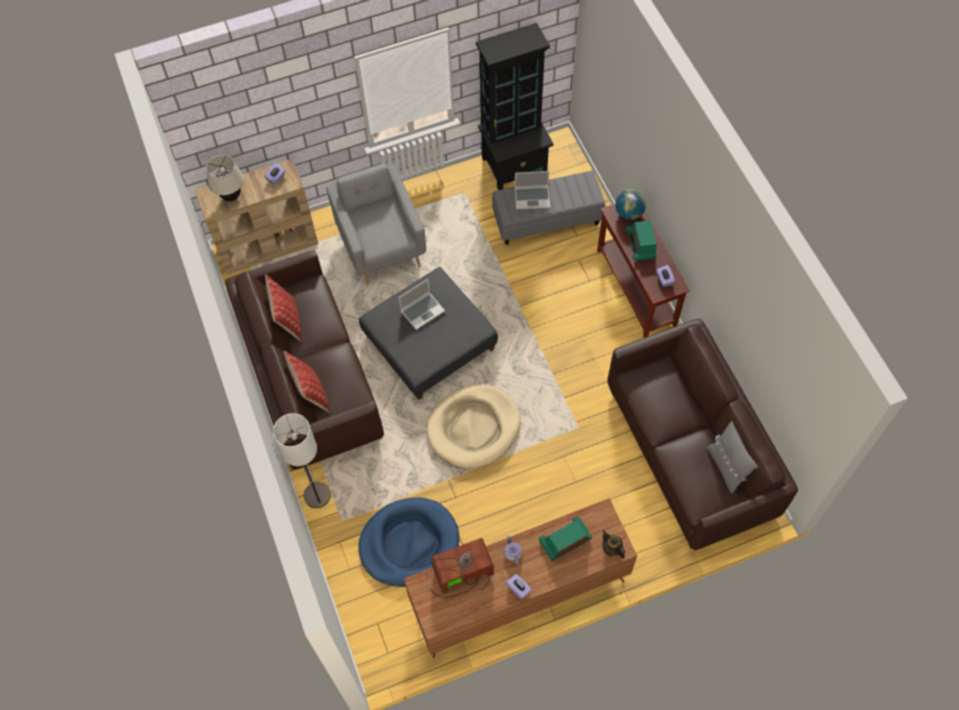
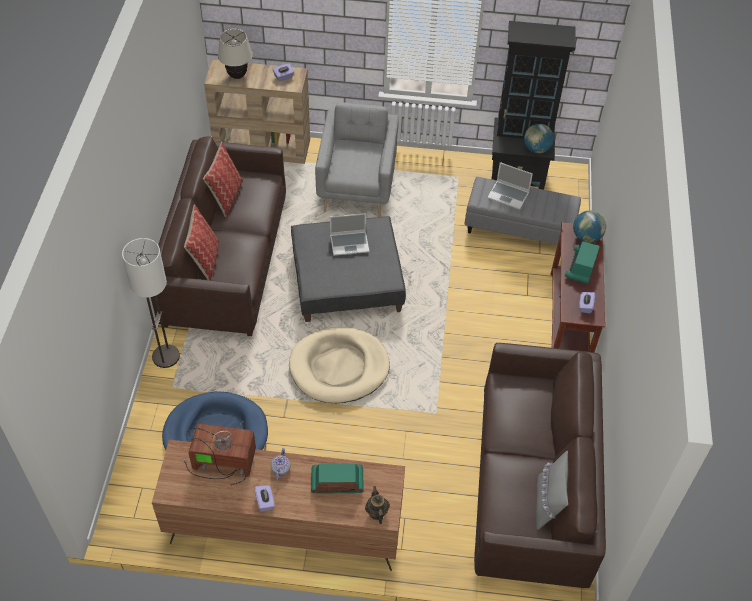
camera: 25 degrees right, 10 degrees down
(533, 141) = (536, 149): none -> globe

